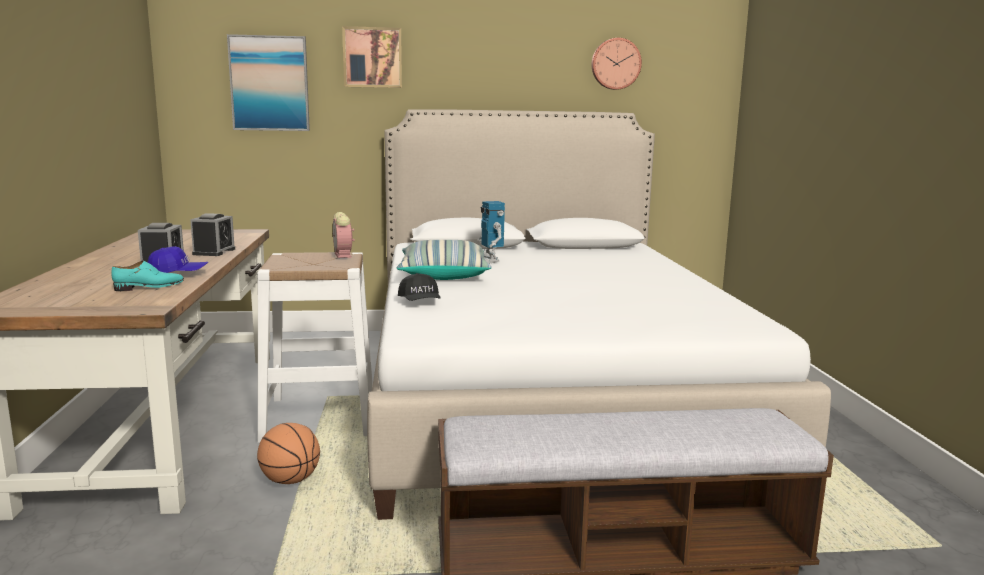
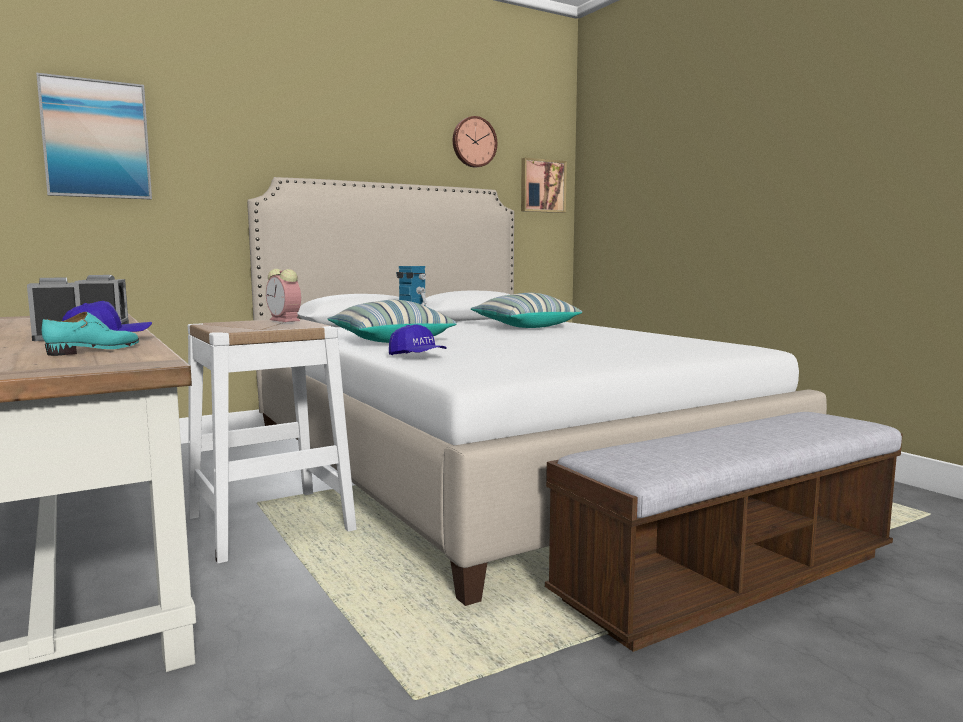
camera: 25 degrees left, 5 degrees down
(290, 480) = (309, 593): basketball -> none
(372, 57) = (227, 117): picture -> picture (542, 186)
(420, 302) = (417, 357): black cap -> blue cap
(604, 265) = (524, 326): none -> pillow

